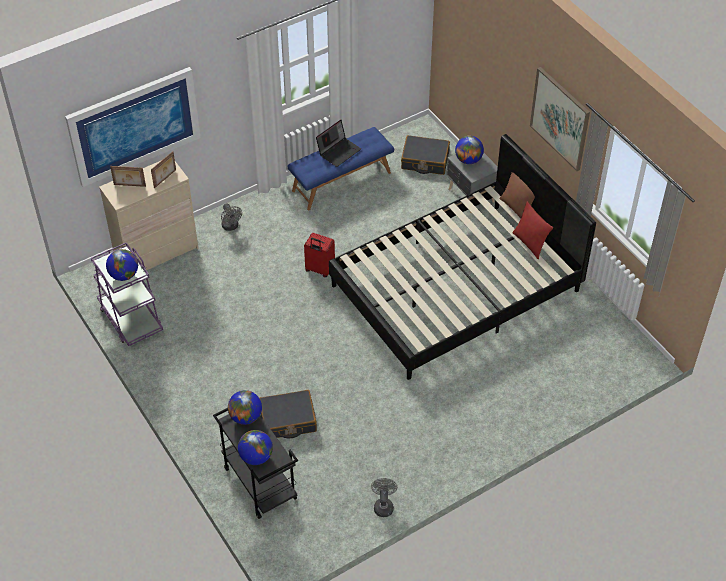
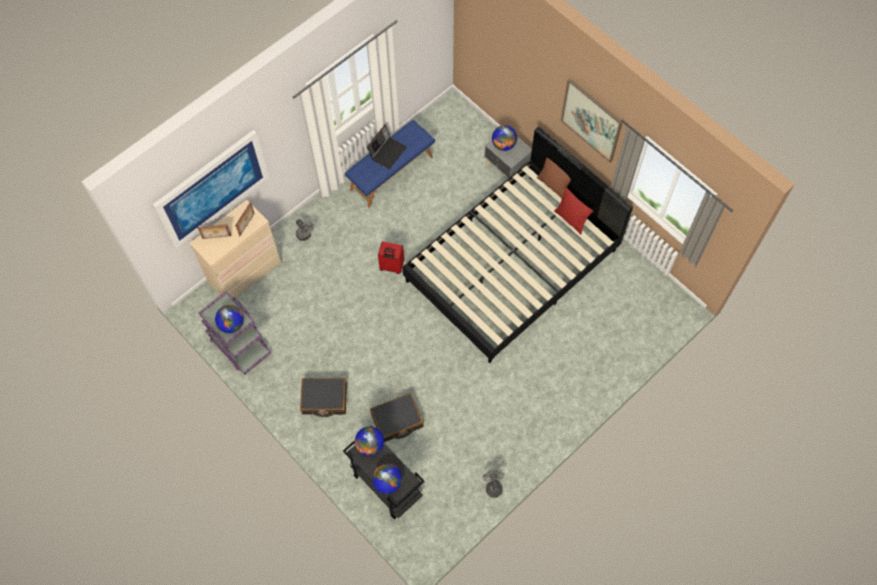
camera: 10 degrees left, 15 degrees up
(425, 161) = (460, 139): black suitcase -> black suitcase (324, 399)

